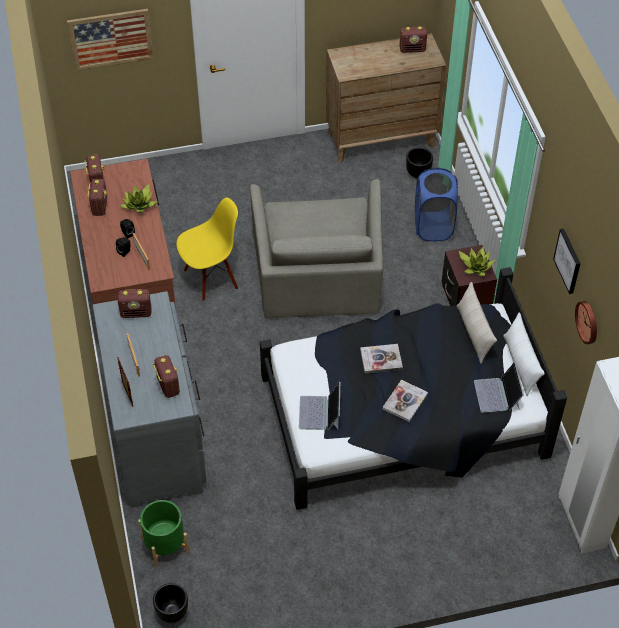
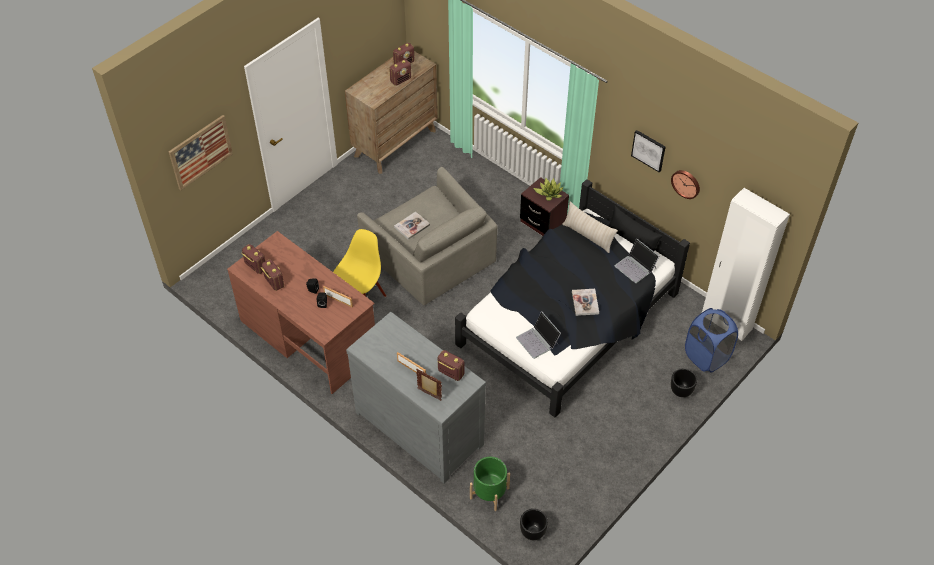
camera: 35 degrees left, 0 degrees up
(136, 313) = (383, 337): radio -> radio (401, 80)
(139, 205) = (302, 266): potted plant -> none
(381, 359) = (547, 284): book -> book (412, 226)
(418, 174) = (440, 154): black planter -> black planter (681, 391)
(433, 226) = (481, 185): blue laundry basket -> blue laundry basket (706, 356)
(520, 364) = (632, 240): white pillow -> black pillow

